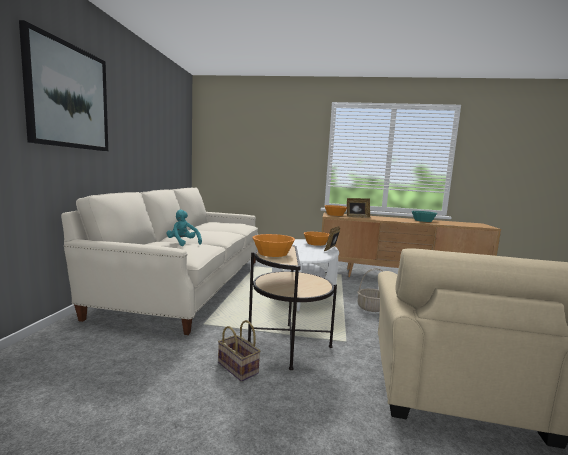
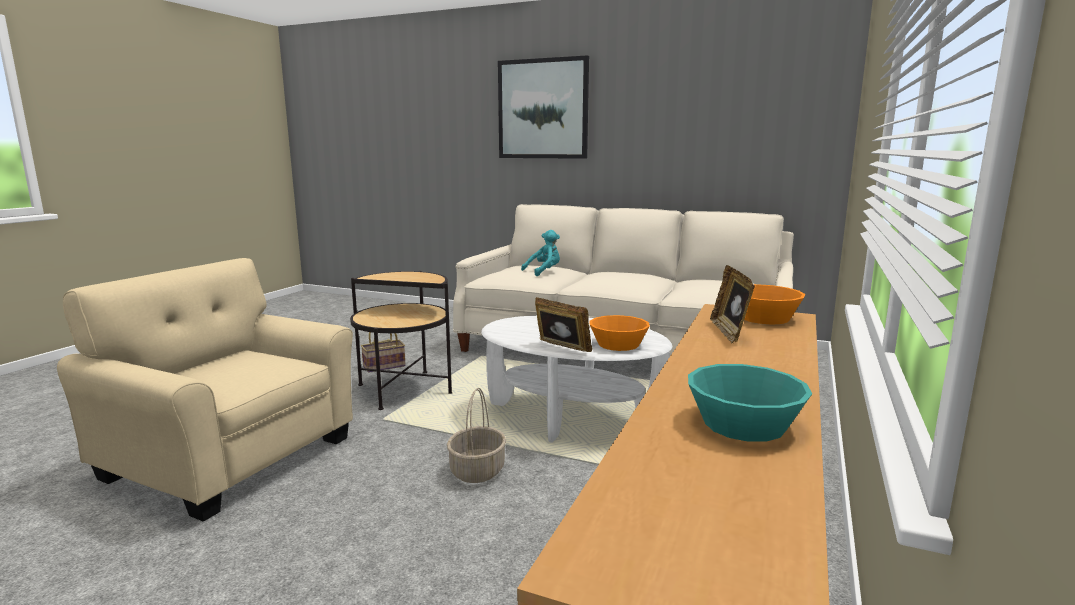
camera: 105 degrees right, 5 degrees up
(272, 253) = (410, 275): orange bowl -> none

